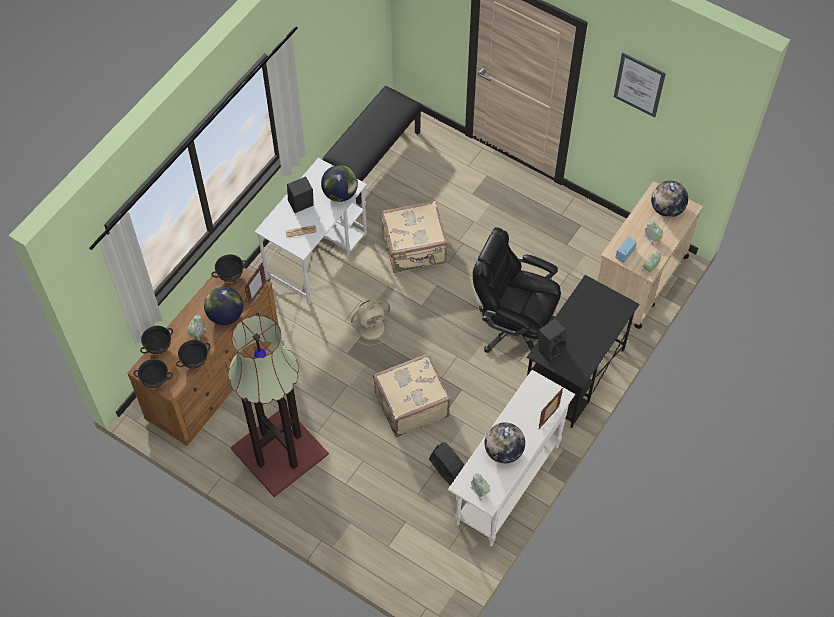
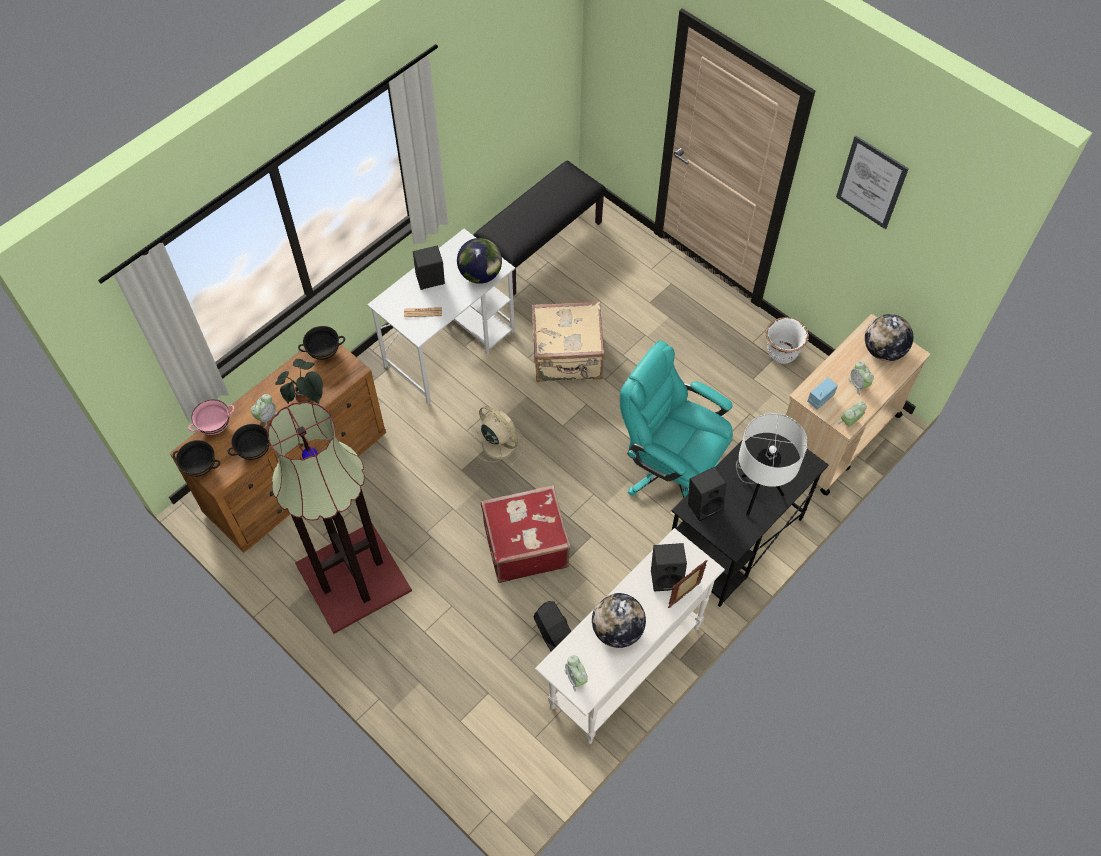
camera: 10 degrees right, 0 degrees up
(158, 347) = (215, 426): black bowl -> pink bowl
(225, 315) = (306, 400): globe -> potted plant
(257, 295) = (350, 381): picture frame -> none
(372, 327) = (498, 443): beige fan -> beige fan turned 120 degrees counterclockwise
(410, 404) = (524, 544): beige suitcase -> red suitcase
(513, 326) = (670, 468): black office chair -> turquoise office chair
(533, 406) = (667, 576): none -> black speaker
(586, 221) = (781, 354): none -> white planter
(588, 334) = (756, 493): none -> white table lamp

